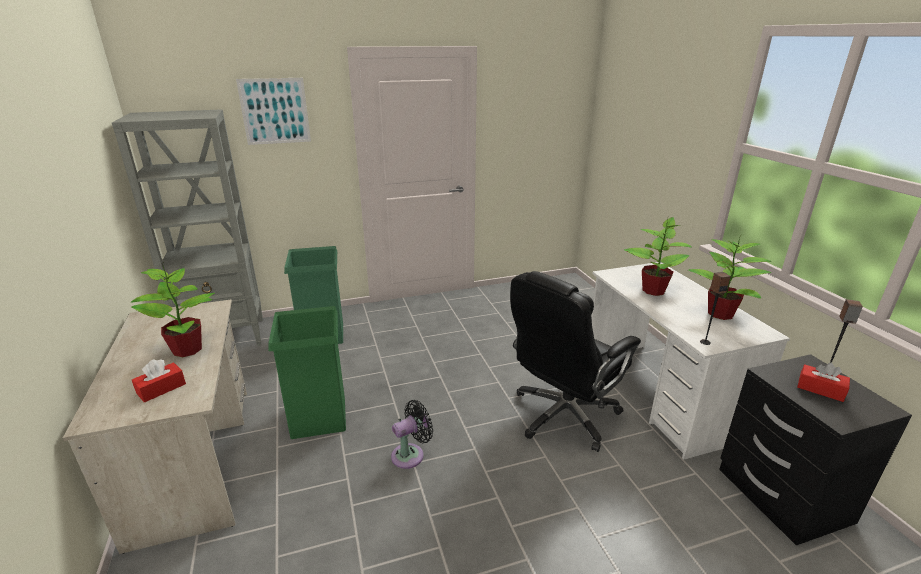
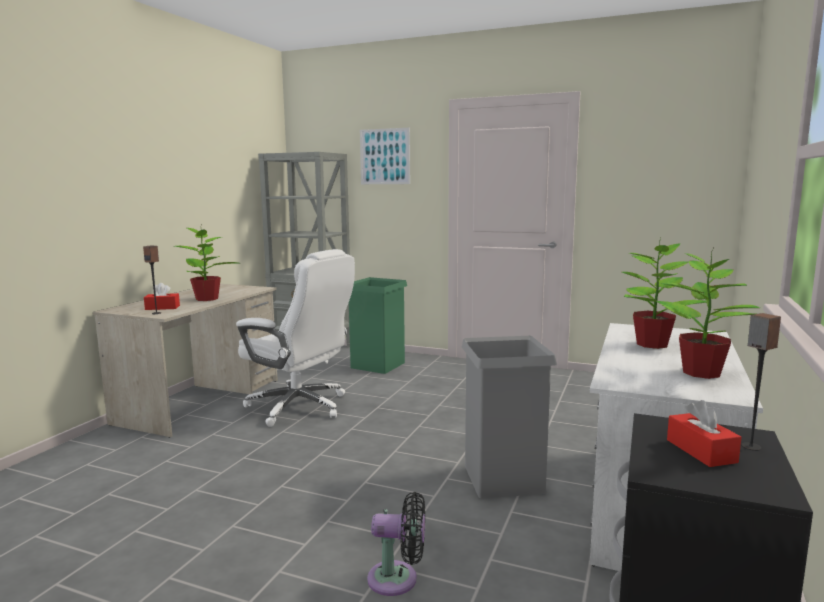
camera: 40 degrees right, 15 degrees down
(318, 417) = (299, 407): green trash can -> white office chair
(411, 454) = (326, 449): black fan -> black fan (398, 579)
(563, 415) = (503, 478): black office chair -> grey trash can
(705, 342) = (616, 381): speaker -> speaker (156, 313)

